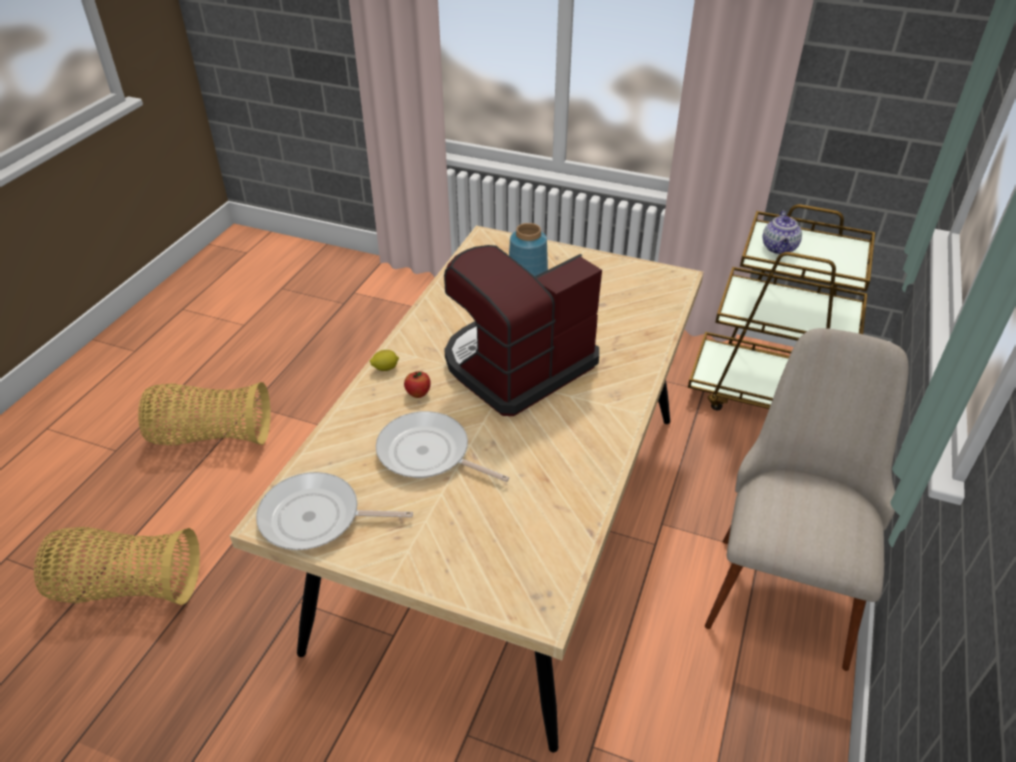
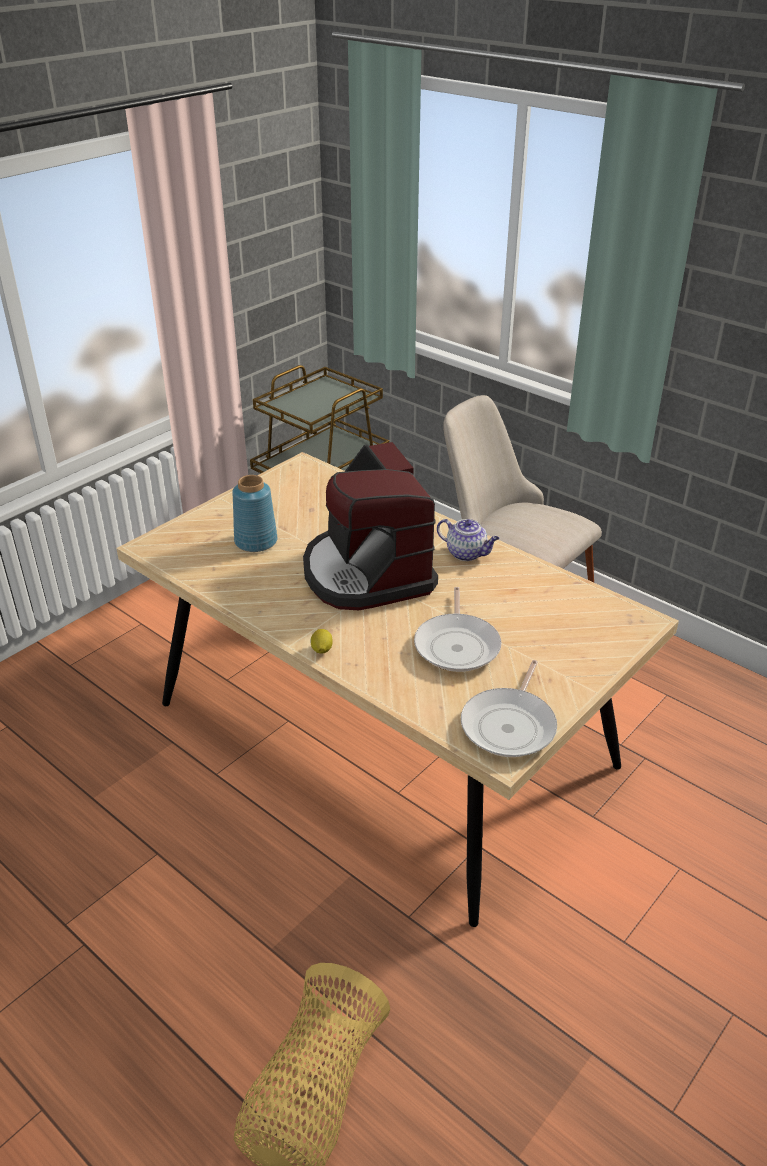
camera: 70 degrees left, 5 degrees down
(211, 436) = (93, 978): basket -> none
(418, 394) = (372, 636): apple -> none
(428, 454) = (457, 645): frying pan -> frying pan turned 45 degrees counterclockwise
(779, 249) = (304, 410): teapot -> teapot (467, 553)

